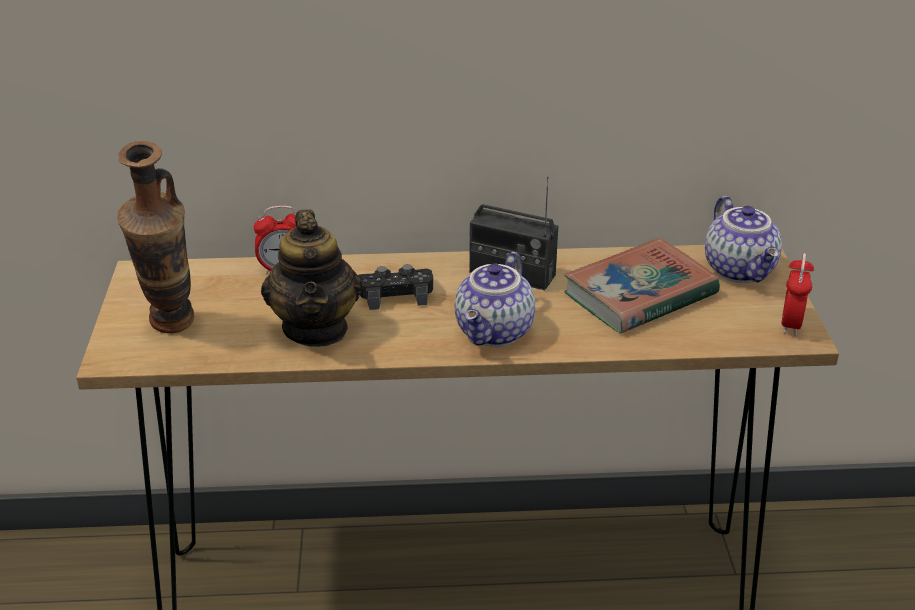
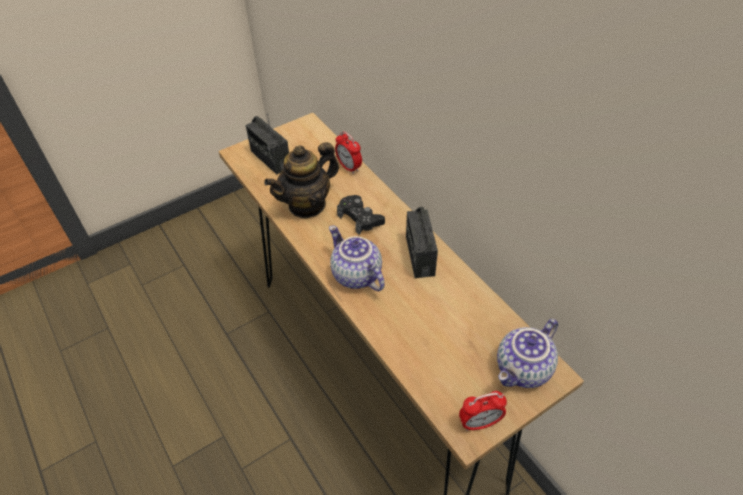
camera: 60 degrees right, 15 degrees up
(172, 330) = (270, 159): vase -> radio
(496, 332) = (355, 275): teapot -> teapot turned 60 degrees clockwise
(640, 294) = (448, 325): book -> none

